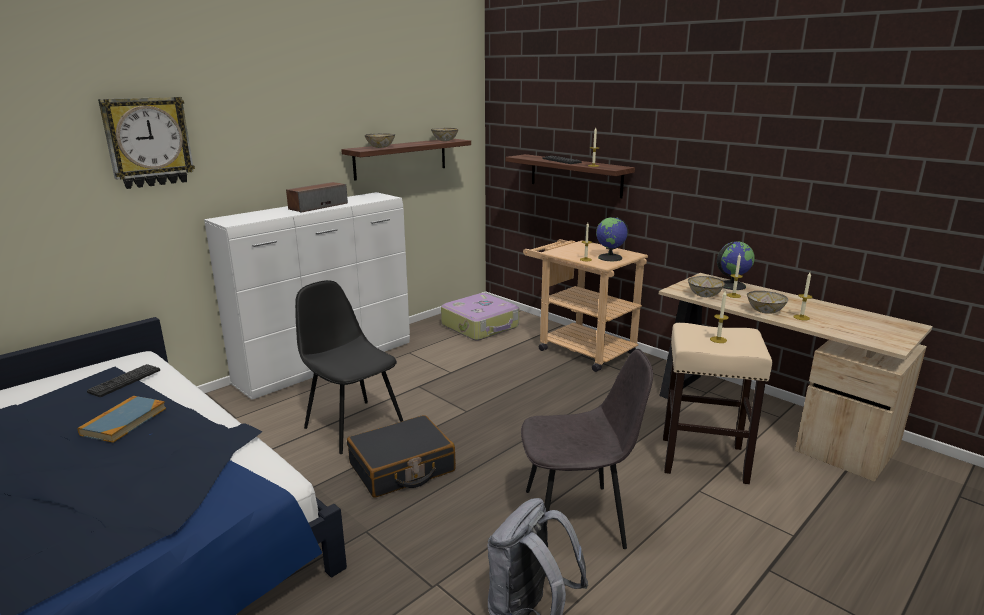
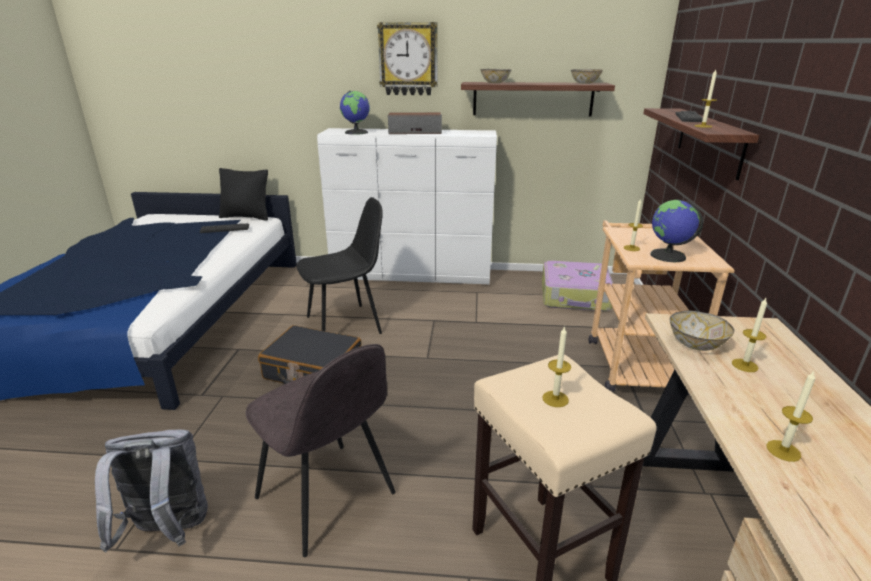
camera: 50 degrees right, 5 degrees up
(107, 363) = (246, 217): none -> black pillow
(124, 421) = (174, 249): book -> none
(148, 142) = (293, 60): wall clock -> wall clock (408, 59)
(353, 425) = (346, 324): black chair -> black chair turned 60 degrees clockwise
(731, 285) = (782, 353): globe -> globe (356, 132)
(764, 311) = (736, 407): bowl -> none

